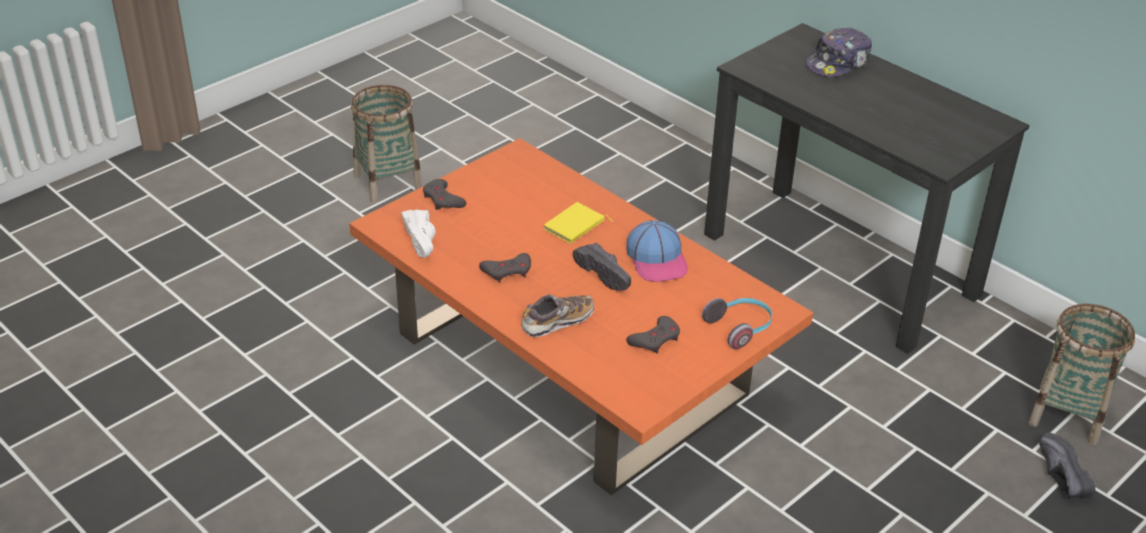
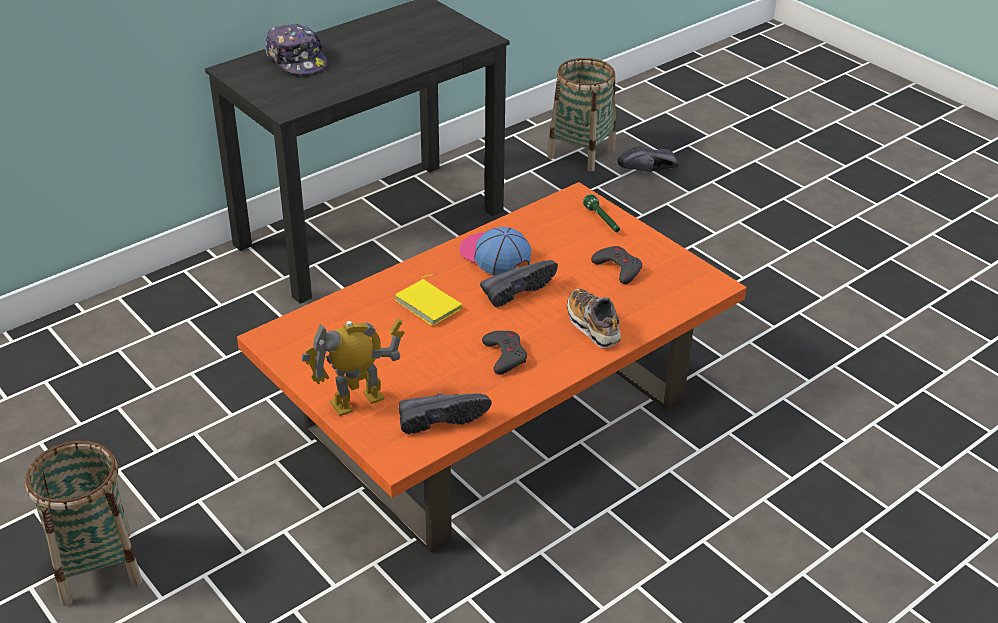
camera: 85 degrees left, 0 degrees up
(424, 241) = (441, 418): white shoe -> black shoe
(443, 199) = (357, 401): grey game controller -> toy robot
(657, 259) = (494, 256): cap -> cap turned 120 degrees counterclockwise
(740, 328) = (602, 220): headphones -> green flashlight

